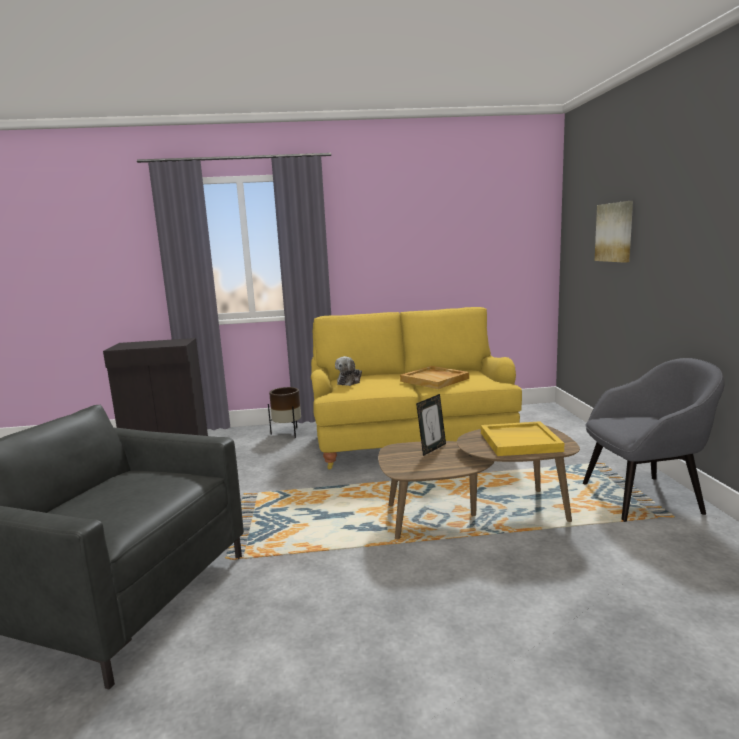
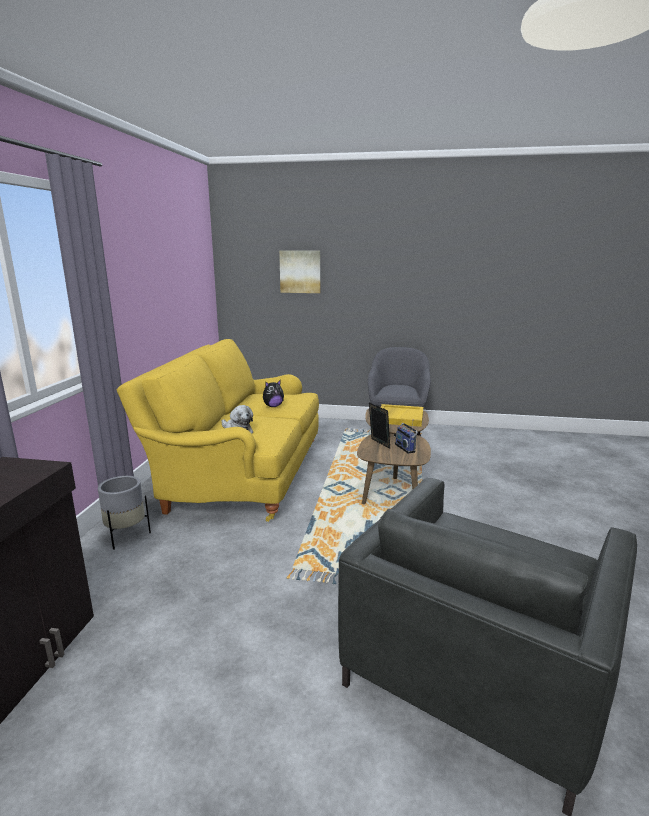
camera: 75 degrees left, 5 degrees up
(288, 433) = (126, 536): brown planter -> grey planter
(433, 463) = (406, 448): none -> radio
(435, 380) = (273, 406): beige tray -> plush toy

